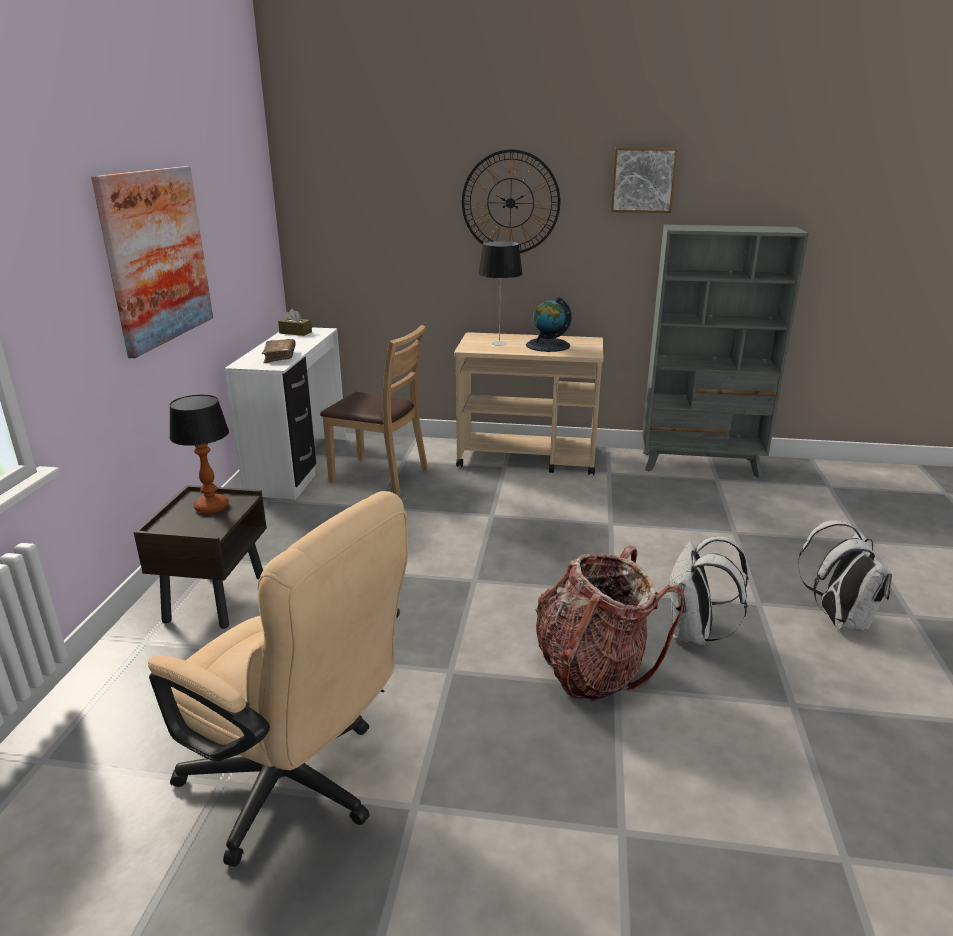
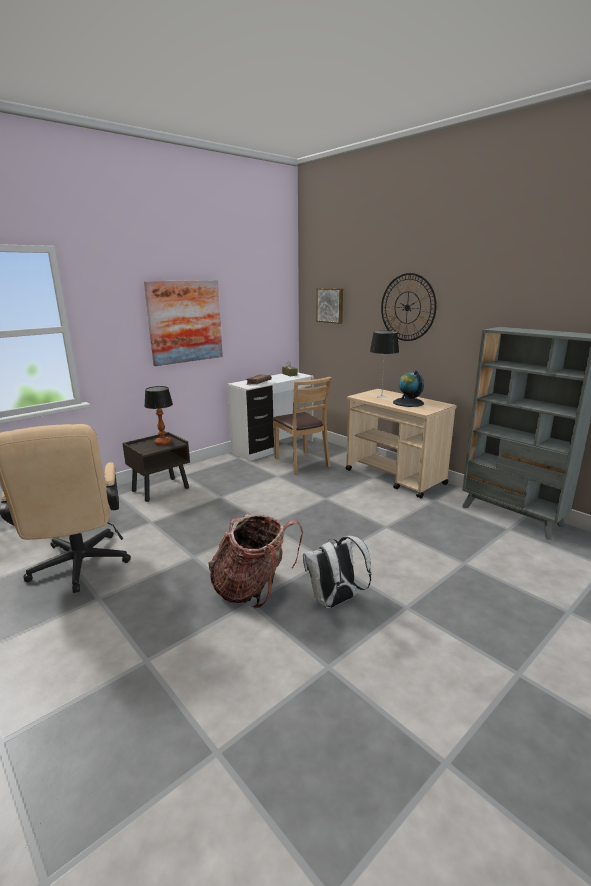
camera: 40 degrees right, 5 degrees down
(643, 180) = (490, 294): picture -> picture (330, 305)
(838, 619) = (449, 643): white backpack -> none

